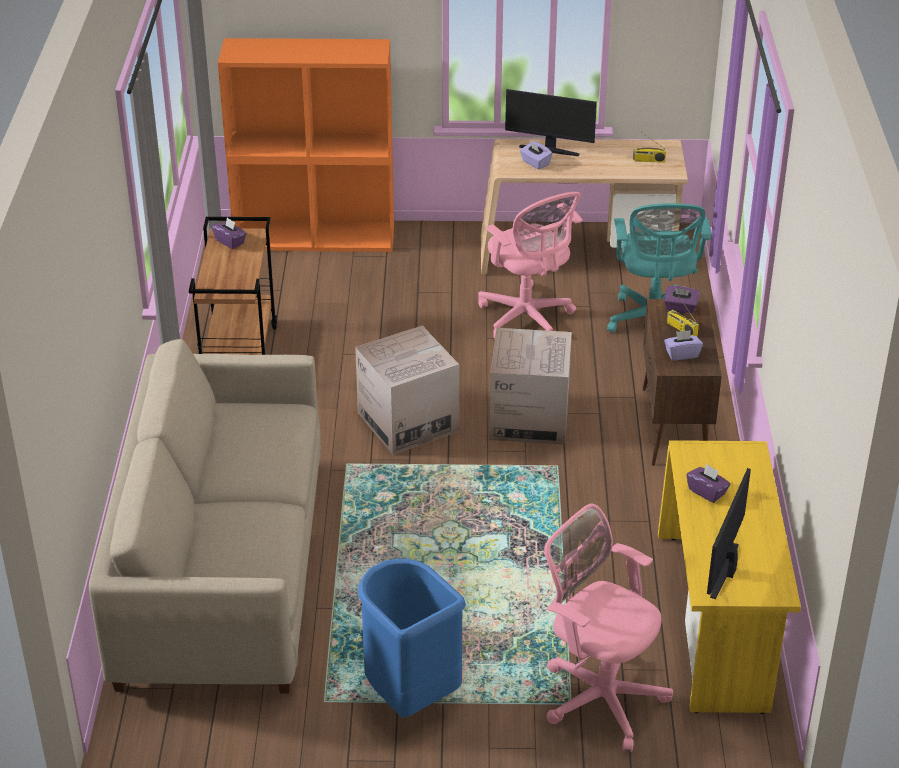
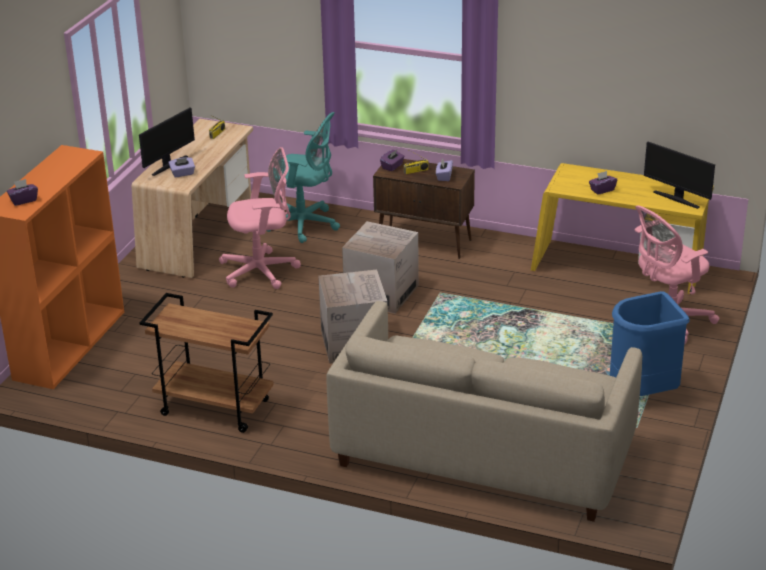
camera: 70 degrees left, 5 degrees down
(230, 241) = (175, 322): purple tissue box -> purple tissue box (23, 200)

